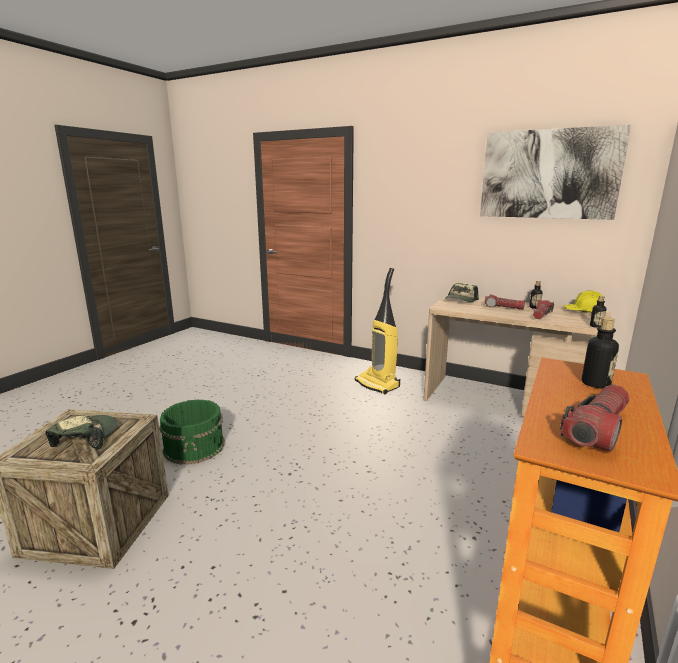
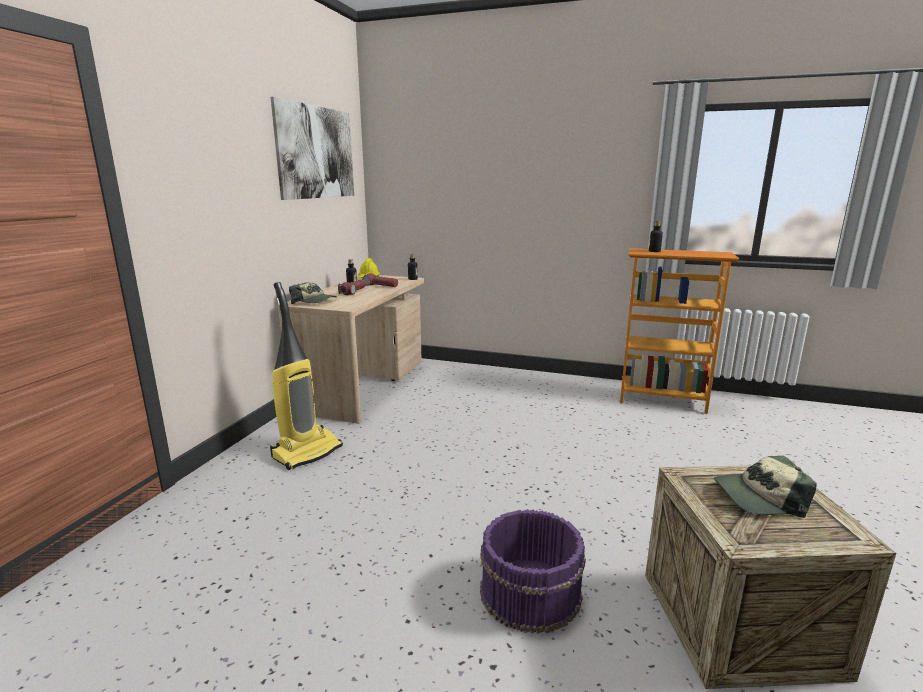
camera: 100 degrees left, 0 degrees up
(195, 446) = (530, 591): green bucket -> purple bucket
(597, 428) = (701, 253): flashlight -> none

